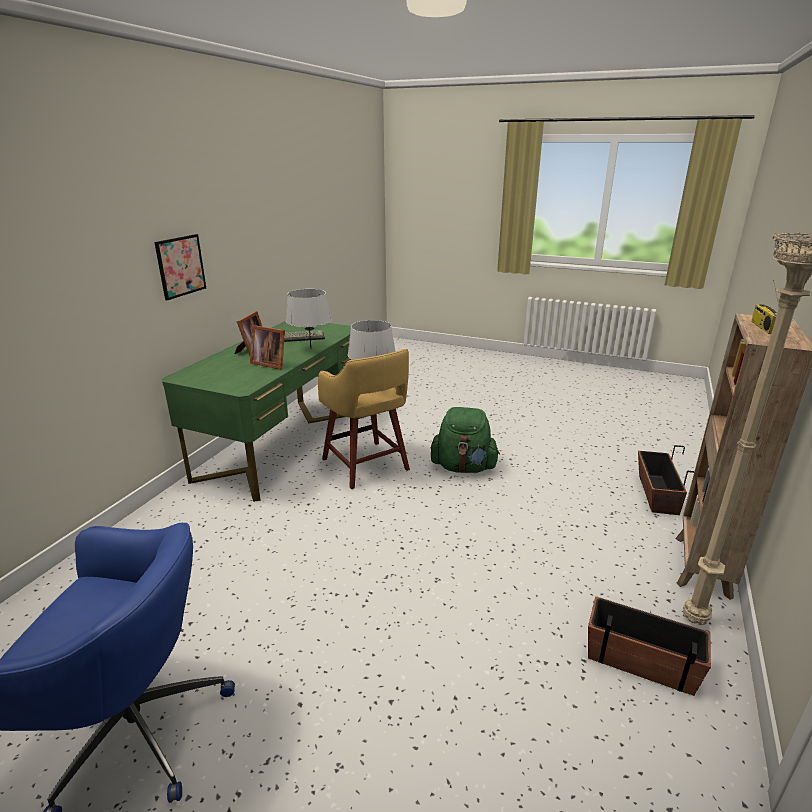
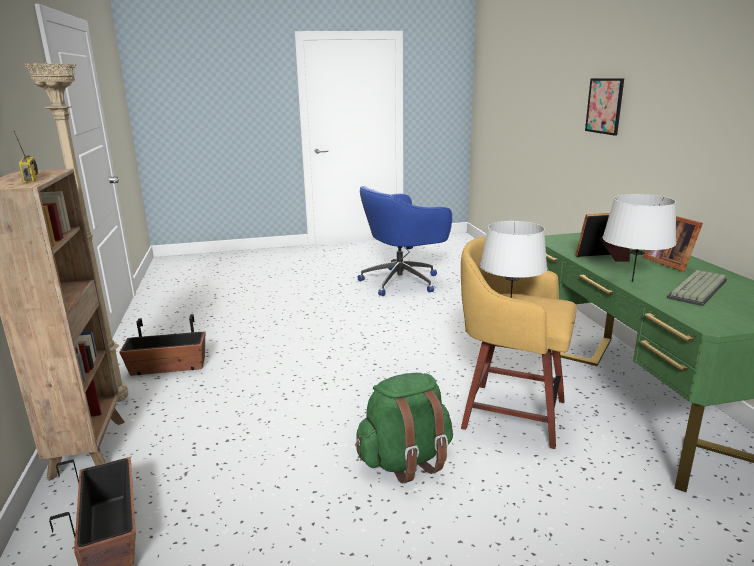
camera: 145 degrees right, 5 degrees down
(180, 266) = (688, 134): picture -> picture (604, 106)

